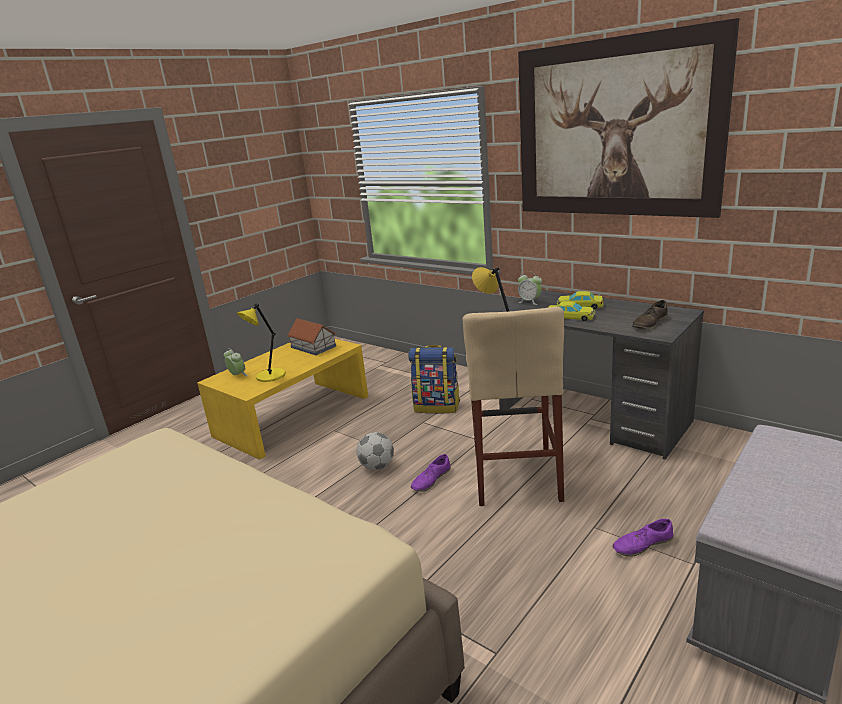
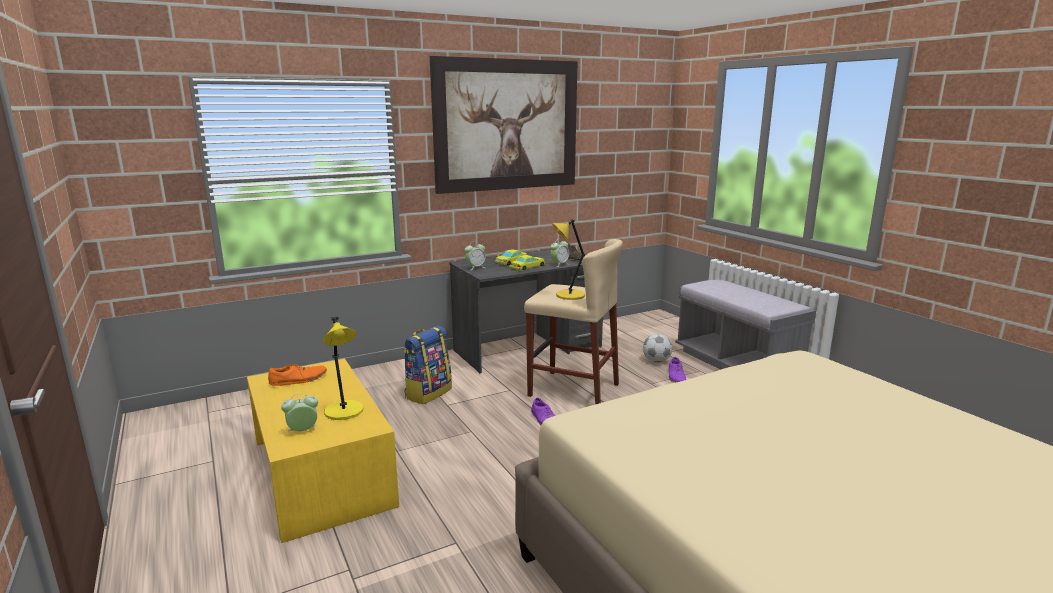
camera: 70 degrees left, 5 degrees down
(313, 346) = (298, 380): toy house -> orange shoe
(377, 466) = (498, 440): football -> football (656, 361)
(605, 326) = (559, 264): none -> alarm clock

